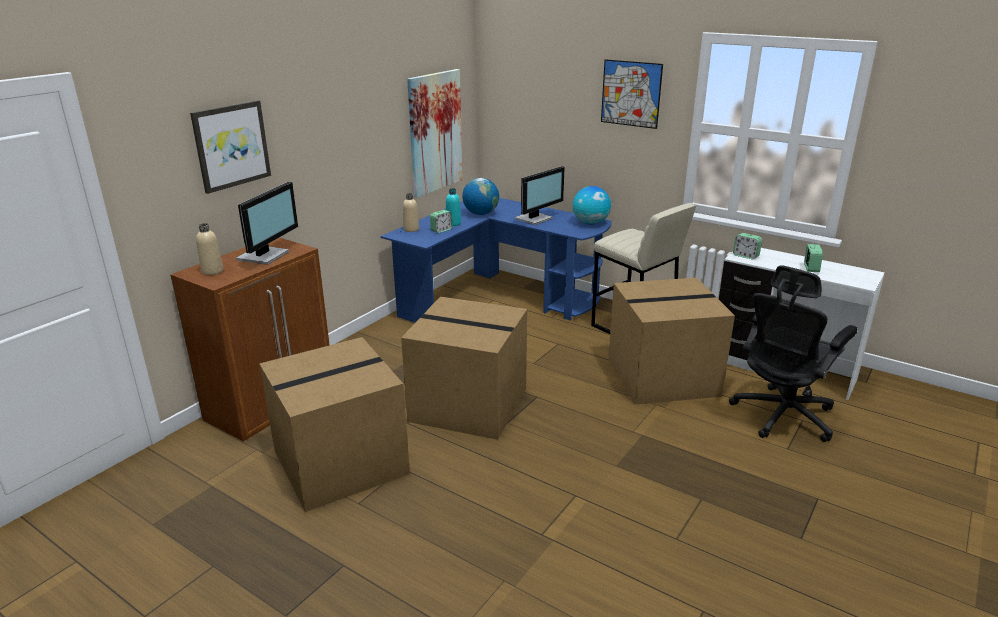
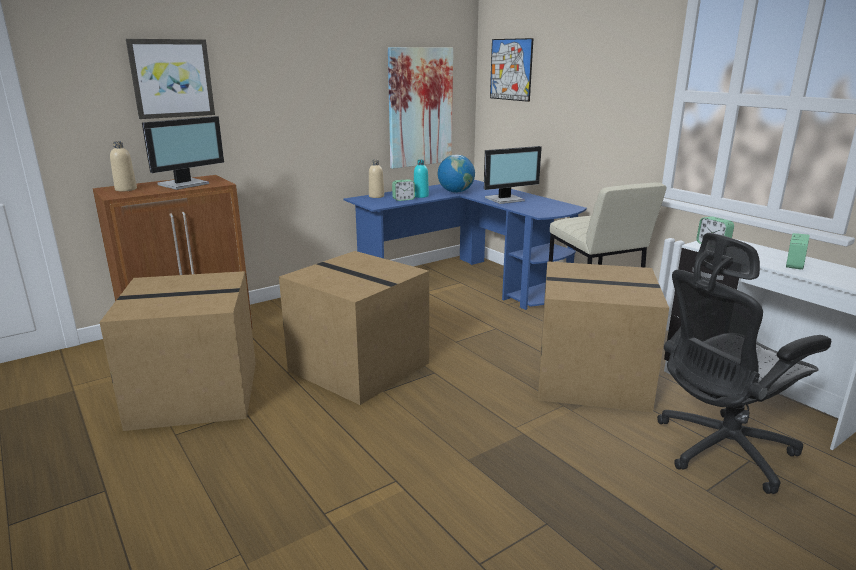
camera: 20 degrees right, 5 degrees down
(590, 223) = (560, 207): globe -> none
(631, 93) = (613, 63): picture -> picture (511, 69)

